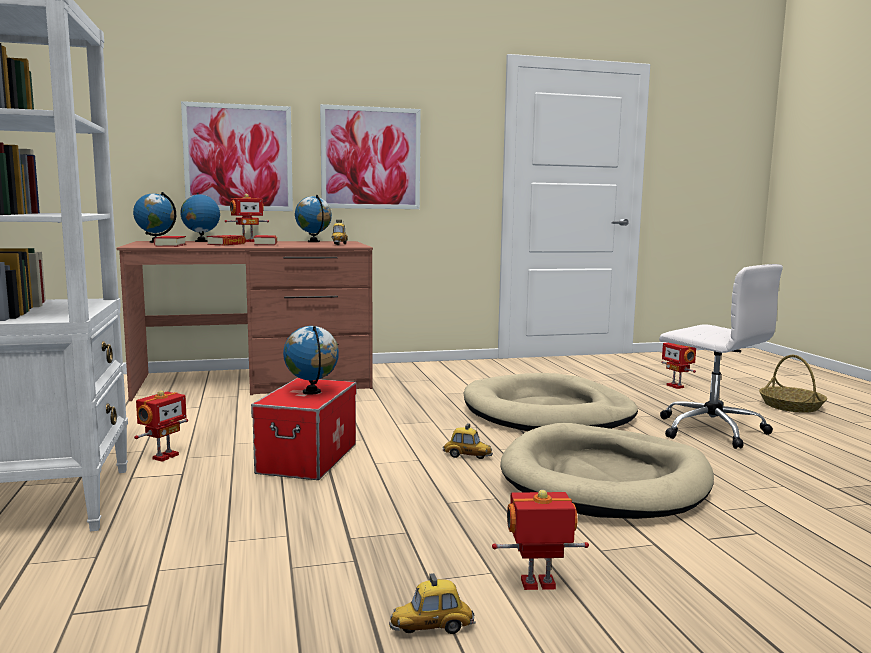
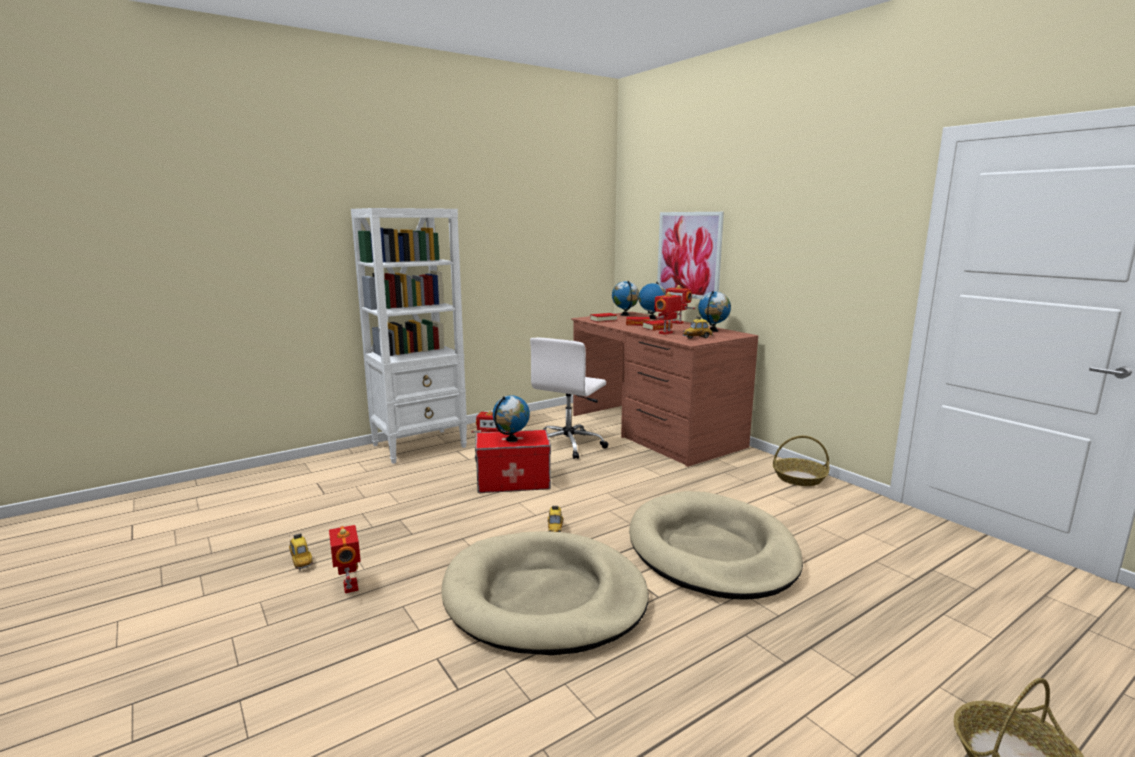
camera: 70 degrees right, 5 degrees up
(371, 158) = (779, 257): picture -> none
(440, 367) = (799, 478): none -> basket
(676, 386) = (958, 631): toy robot -> toy robot (666, 333)
(709, 429) = (766, 662): white office chair -> white office chair (569, 445)

